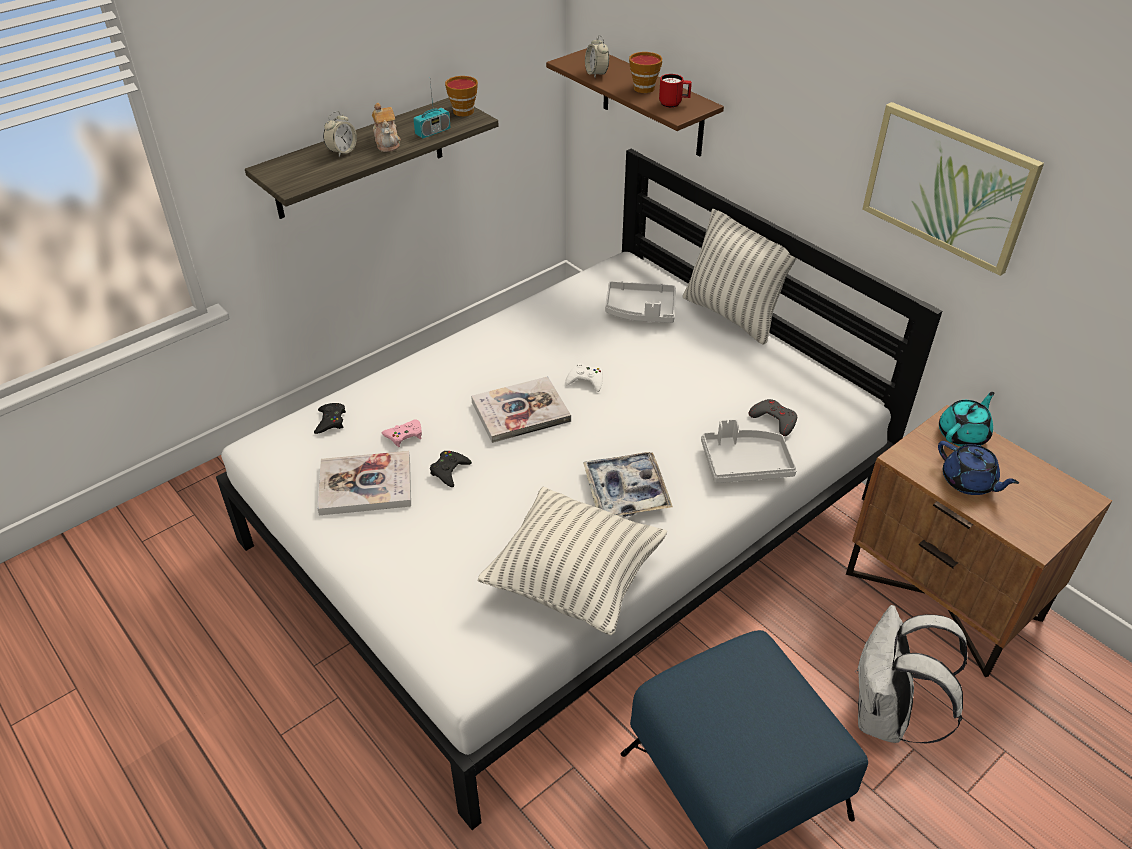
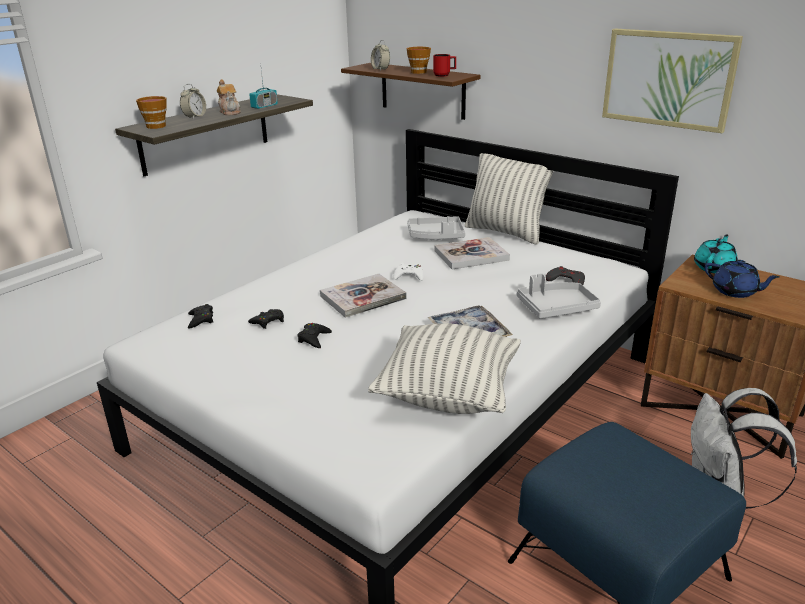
camera: 10 degrees left, 15 degrees down
(365, 485) = (242, 355): book -> book (471, 255)
(404, 435) = (268, 321): pink game controller -> black game controller
(461, 110) = (282, 98): cup -> cup (154, 126)

